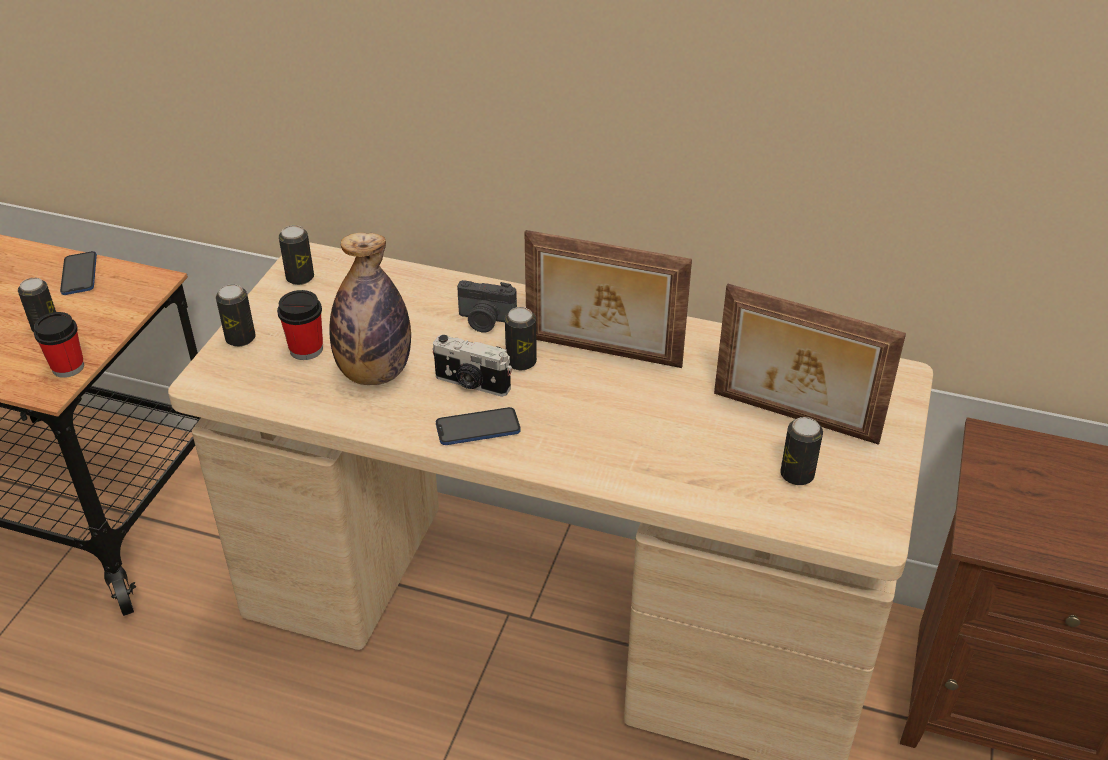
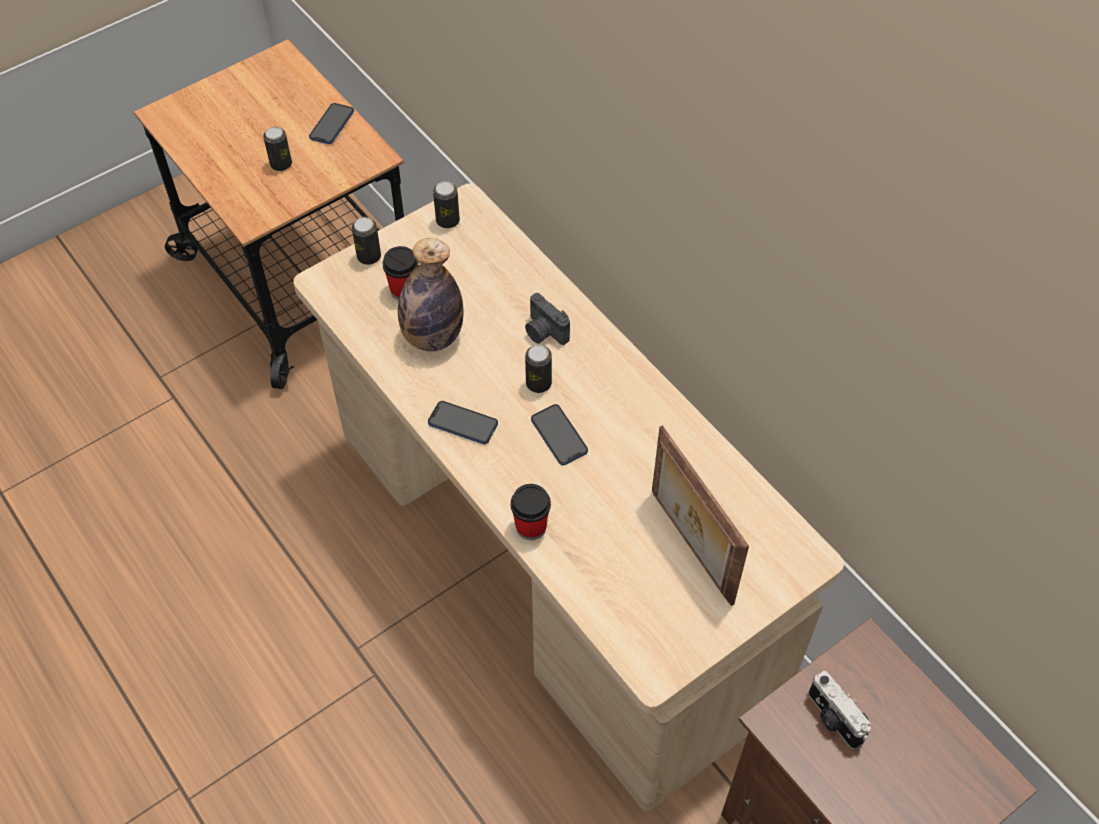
camera: 35 degrees right, 15 degrees up
(68, 367) = (272, 208): cup -> cup (531, 527)
(471, 384) = (489, 383): camera -> camera (833, 719)
(583, 393) = (559, 436): none -> phone
(602, 353) = (602, 408): picture frame -> none
(797, 475) = (646, 593): can -> none

